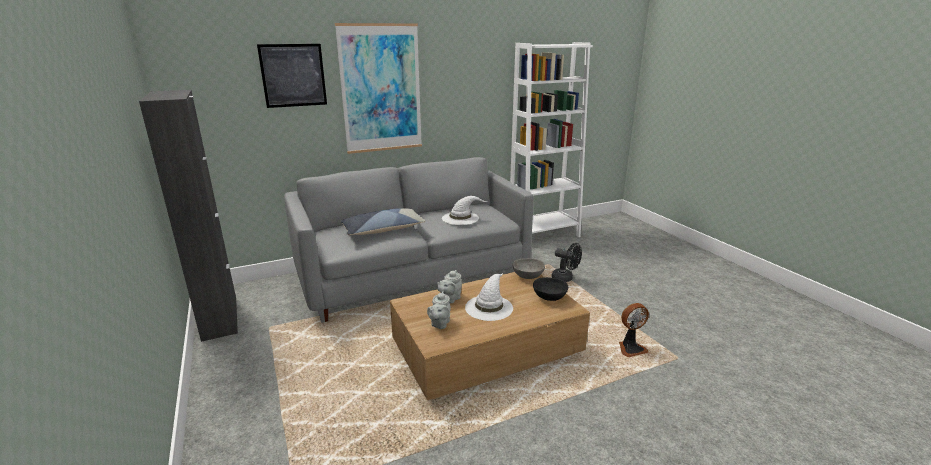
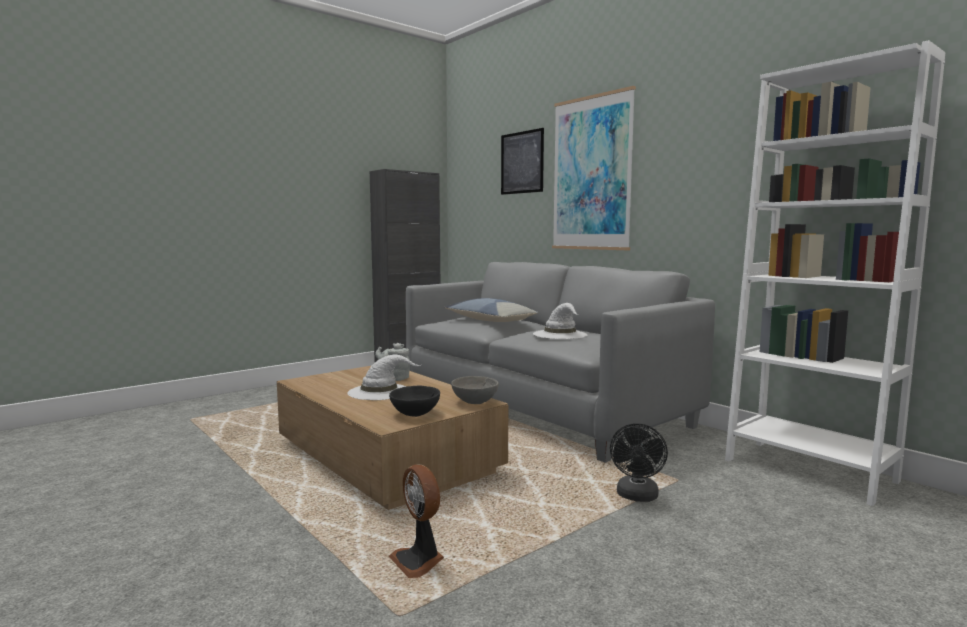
camera: 75 degrees right, 15 degrees down
(439, 324) = (339, 379): grey teapot -> none

